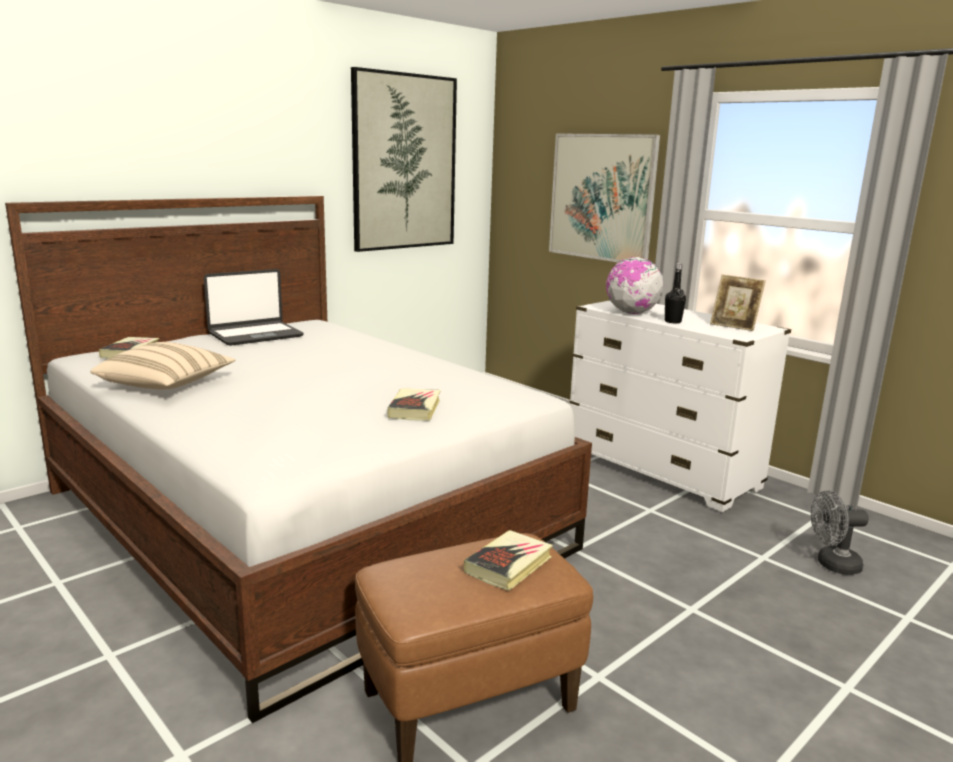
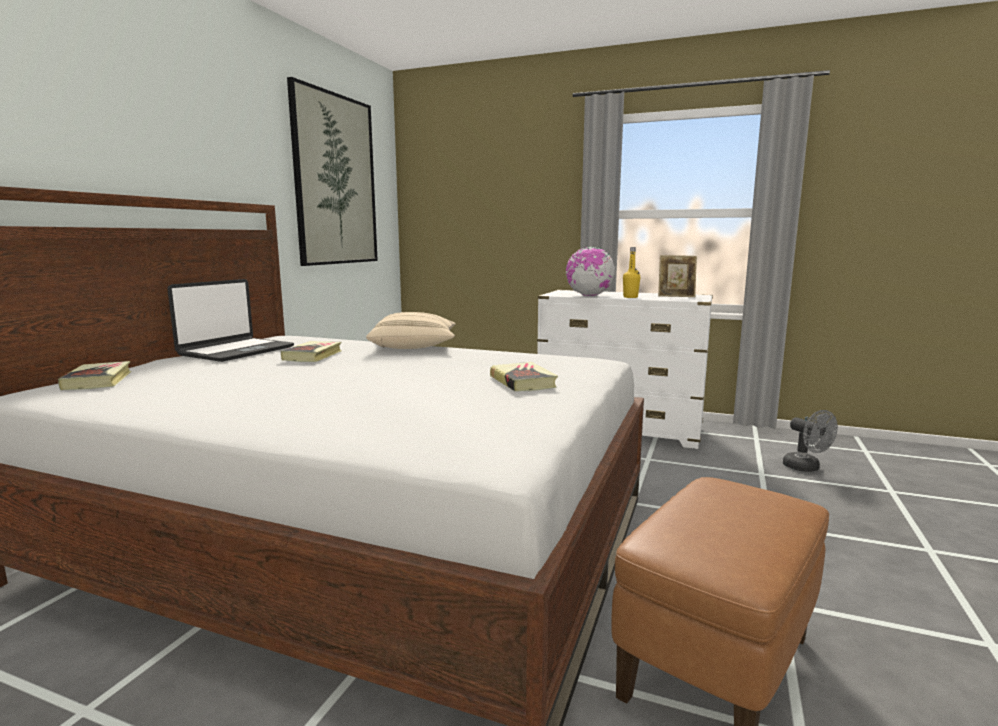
camera: 25 degrees left, 5 degrees down
(166, 385) = (204, 402): beige pillow -> beige pillow (414, 347)
(508, 565) = (747, 505): book -> book (313, 356)
(602, 197) = (517, 209): picture -> none
(672, 321) = (630, 297): black bottle -> yellow bottle
(832, 565) = (806, 468): grey fan -> grey fan turned 90 degrees counterclockwise

